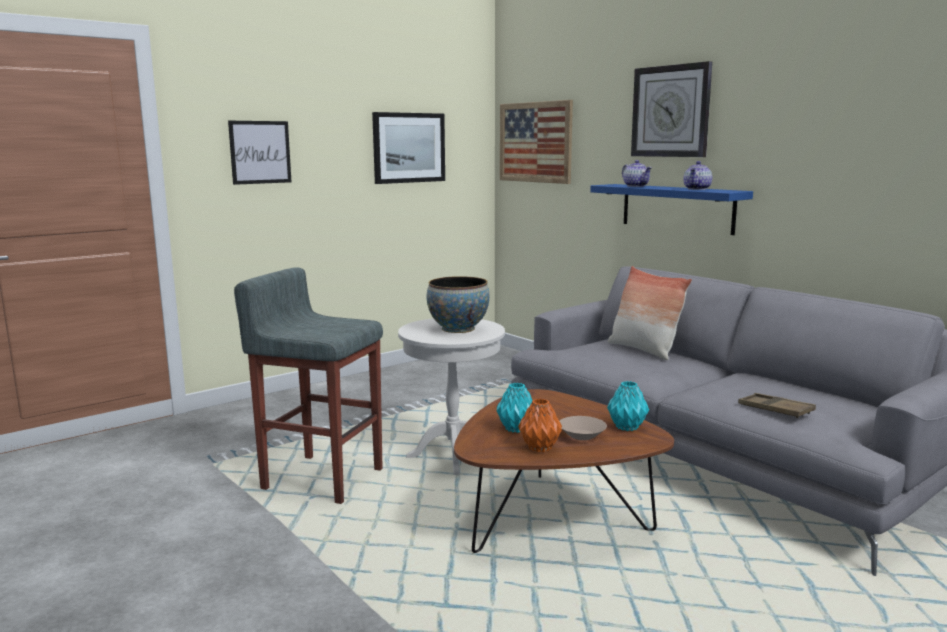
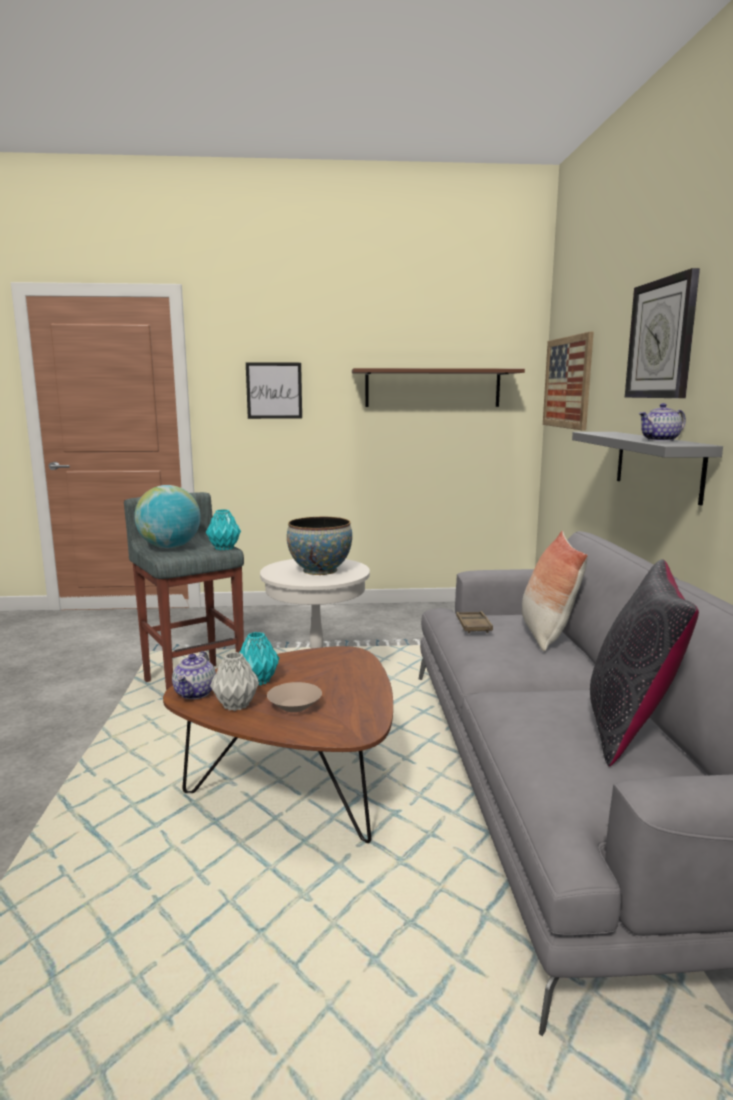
camera: 35 degrees right, 0 degrees up
(306, 329) = (170, 547): none -> globe
(409, 148) = (432, 388): picture -> brown shelf
(540, 448) = (235, 706): orange vase -> grey vase
(626, 427) = (356, 711): turquoise vase -> turquoise vase (224, 548)
(636, 186) = (615, 434): teapot -> teapot (195, 693)
(677, 208) = (658, 464): blue shelf -> grey shelf
(775, 410) = (547, 746): brown tray -> brown tray (473, 626)
(788, 388) = (630, 725): none -> black pillow

